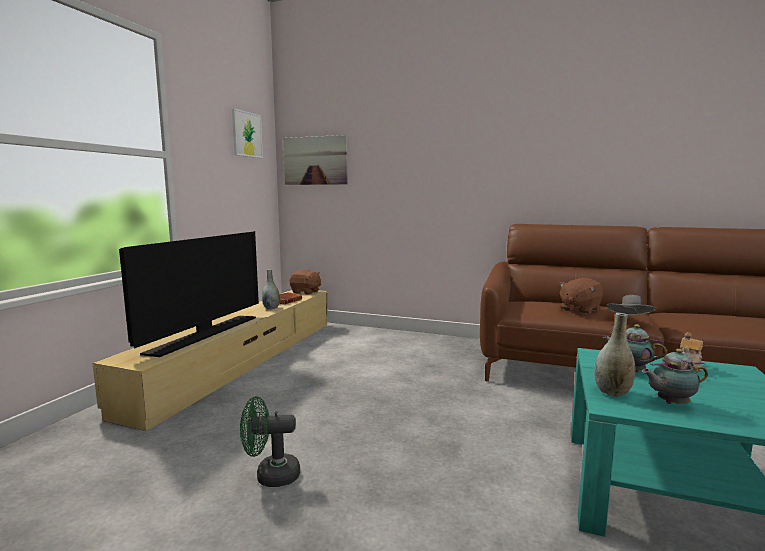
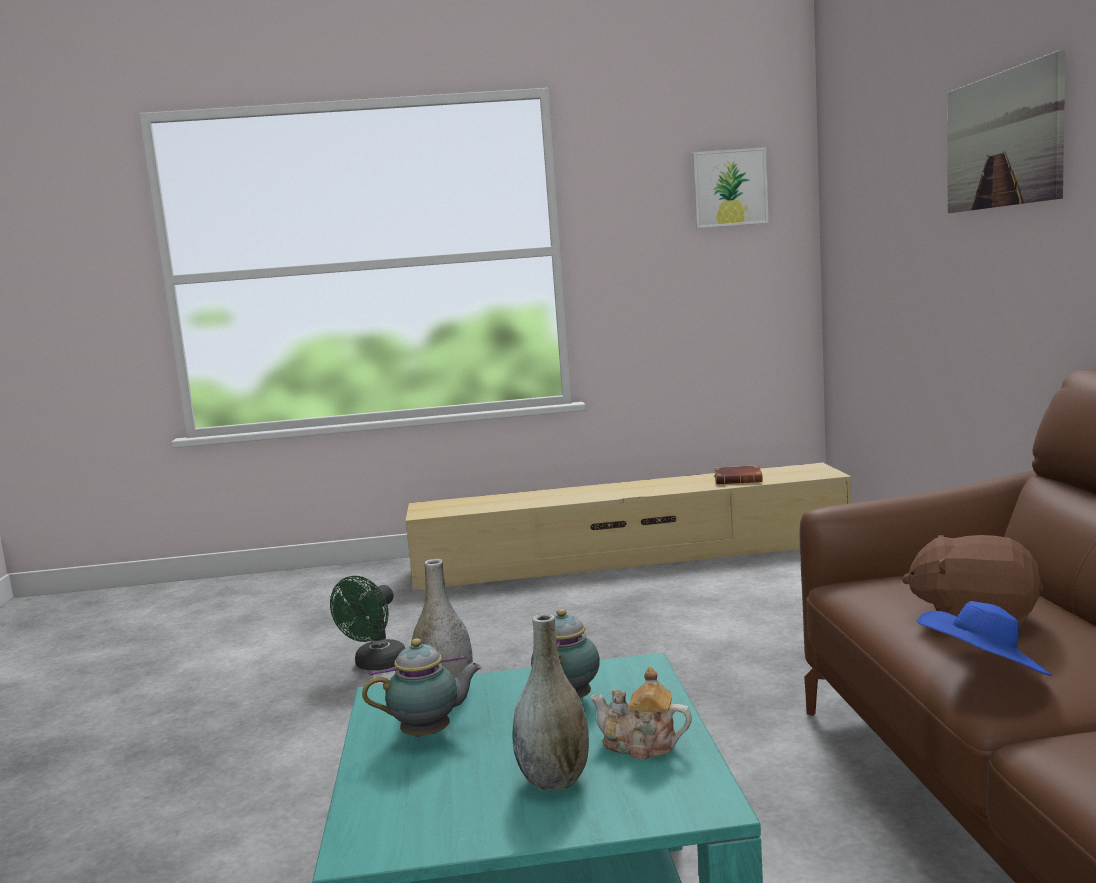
camera: 65 degrees right, 0 degrees up
(204, 334) = (535, 500): television -> none
(270, 475) = (376, 665): green fan -> green fan turned 120 degrees counterclockwise
(271, 308) = (688, 486): grey vase -> grey vase (554, 780)
(306, 292) = (812, 472): brown plush toy -> none
(315, 160) = (850, 217): picture -> picture (1003, 140)
(630, 319) = (984, 673): grey hat -> blue hat
(670, 403) = (430, 734): teapot -> teapot turned 105 degrees clockwise

